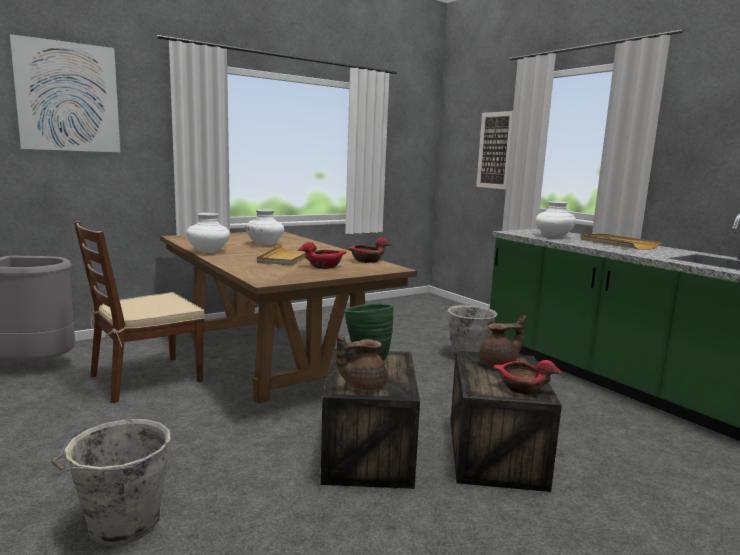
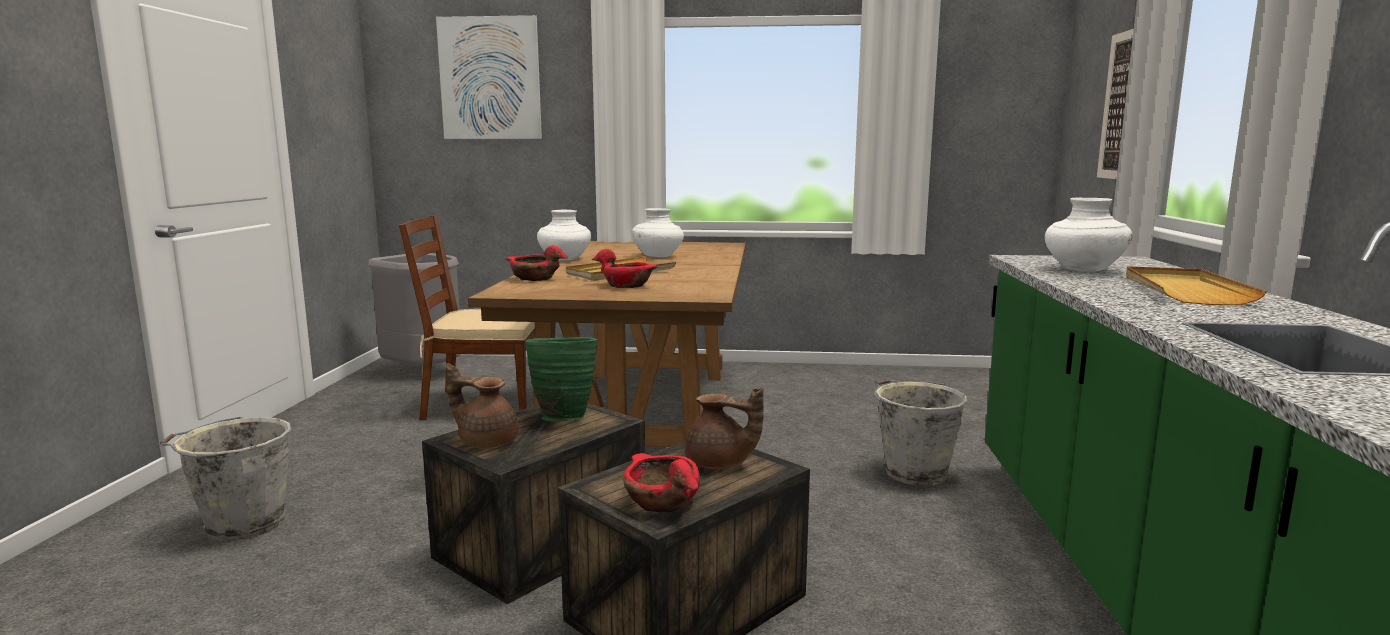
camera: 40 degrees right, 0 degrees up
(367, 261) = (708, 284): red bowl -> red bowl (534, 278)

